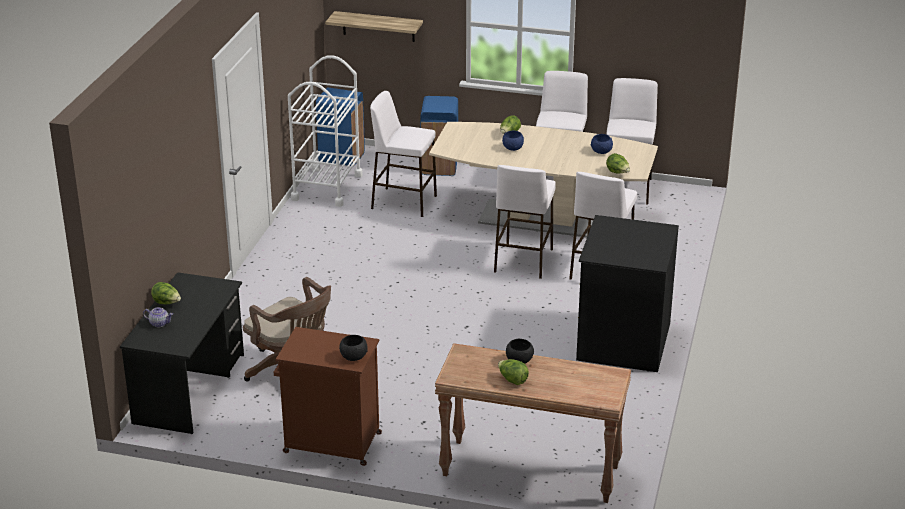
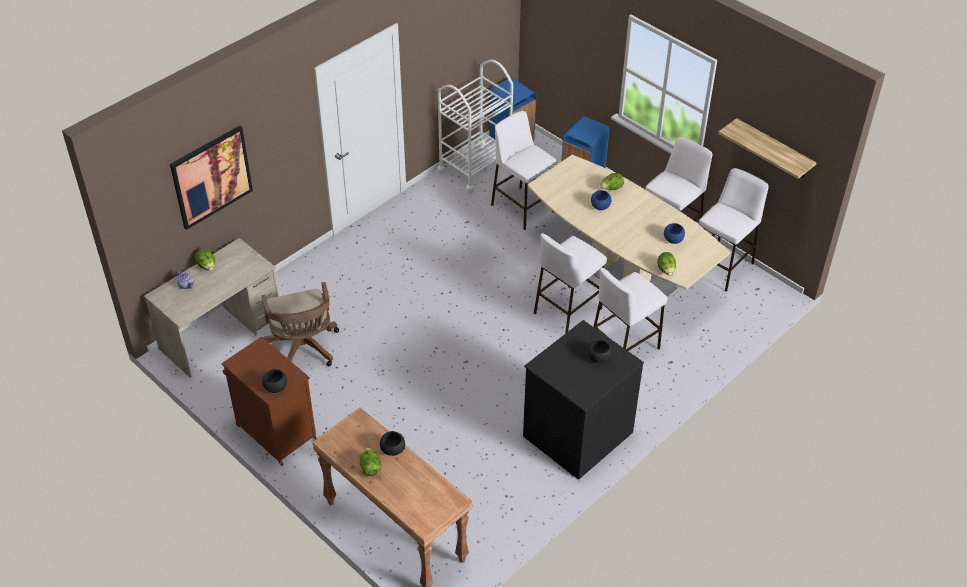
camera: 30 degrees right, 15 degrees up
(156, 188) = (211, 177): none -> picture
(190, 389) = (221, 333): black desk -> beige desk
(378, 26) = (558, 41): shelf -> shelf (773, 149)
(637, 234) = (598, 358): none -> black bowl

